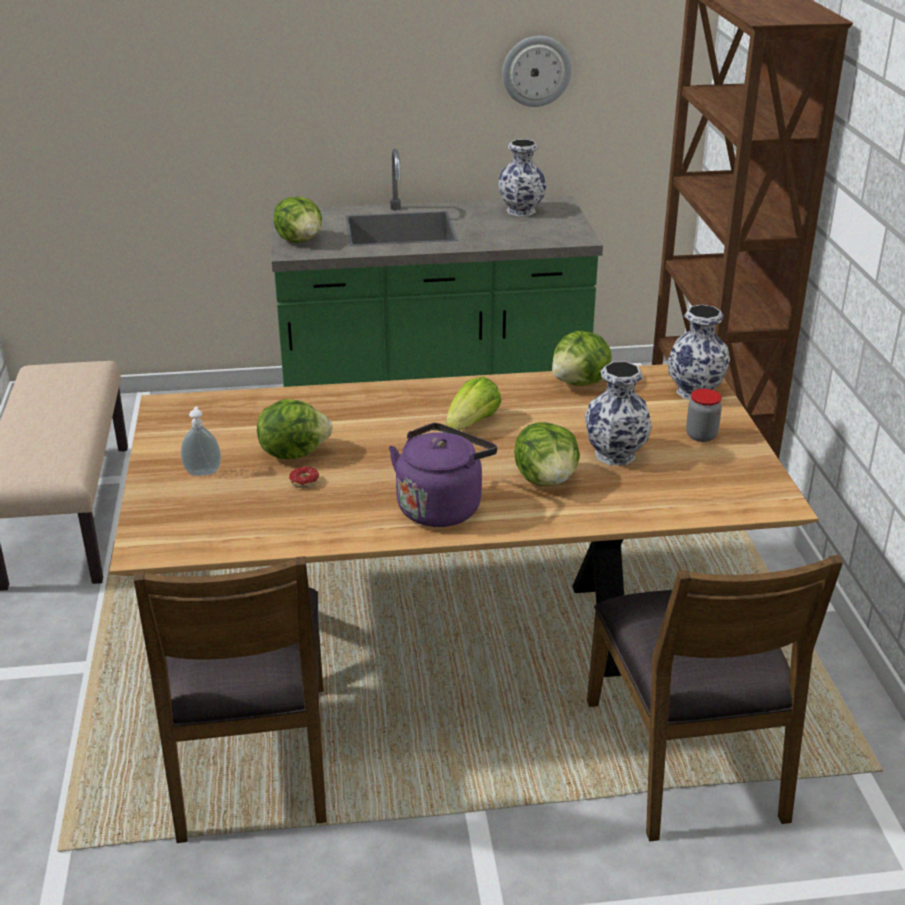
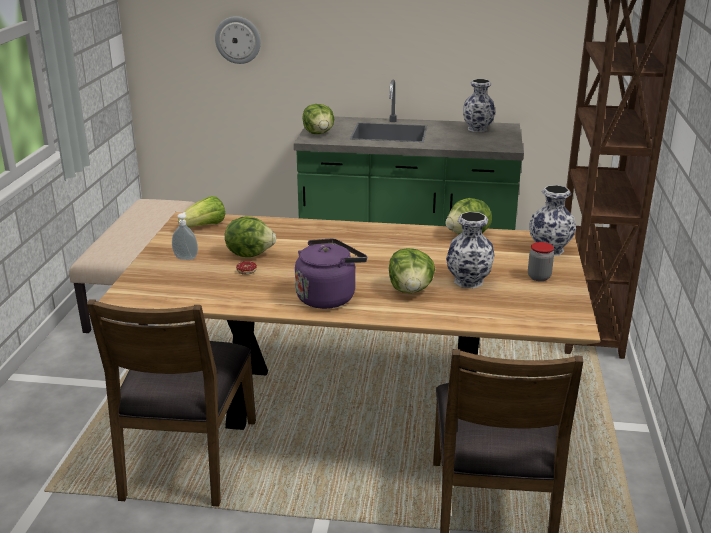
camera: 15 degrees right, 5 degrees down
(472, 424) = (378, 251): lettuce -> lettuce (205, 227)
(536, 71) = (498, 33): wall clock -> wall clock (238, 40)

